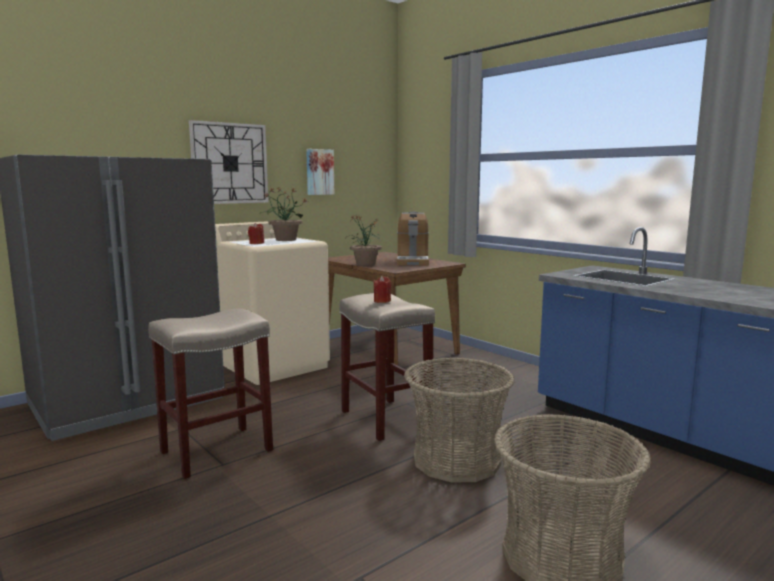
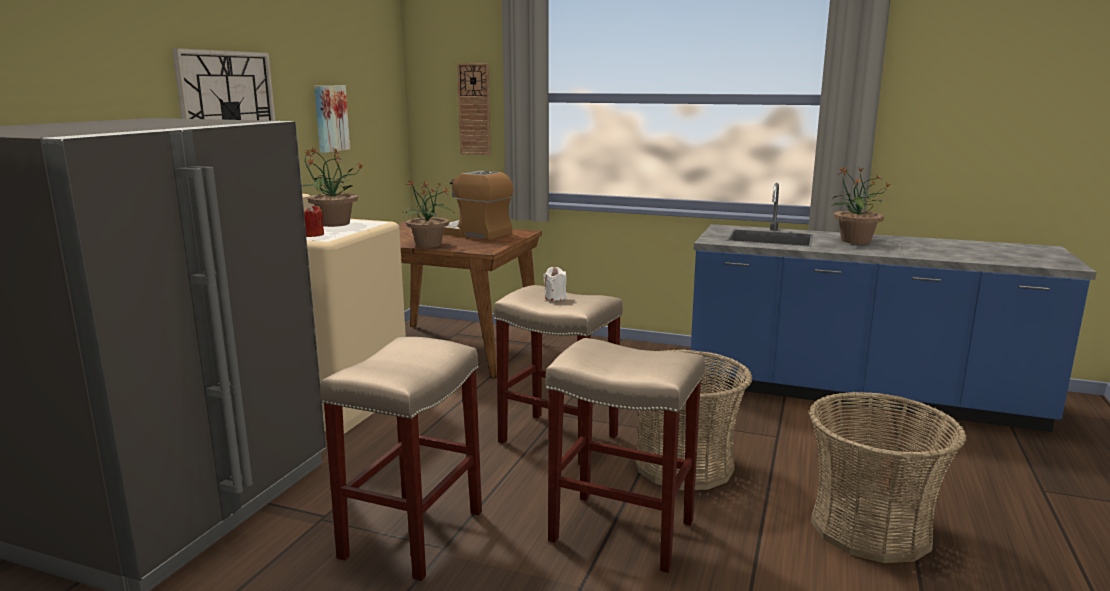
camera: 30 degrees left, 5 degrees up
(348, 490) = (624, 531): none -> beige stool
(382, 301) = (555, 297): red candle -> white candle
(412, 261) = (475, 233): coffee machine -> coffee machine turned 150 degrees clockwise
(436, 169) = (474, 109): none -> wall clock
(706, 286) = (854, 241): none -> potted plant

